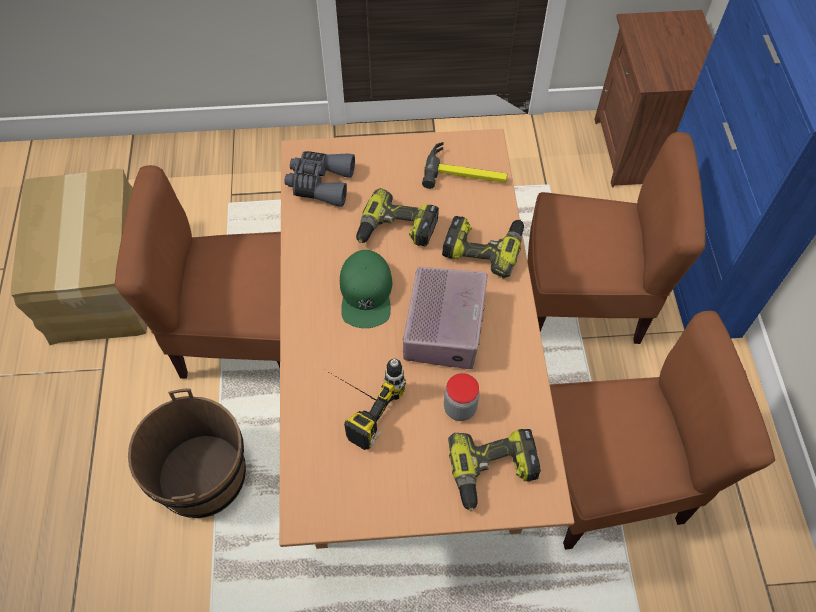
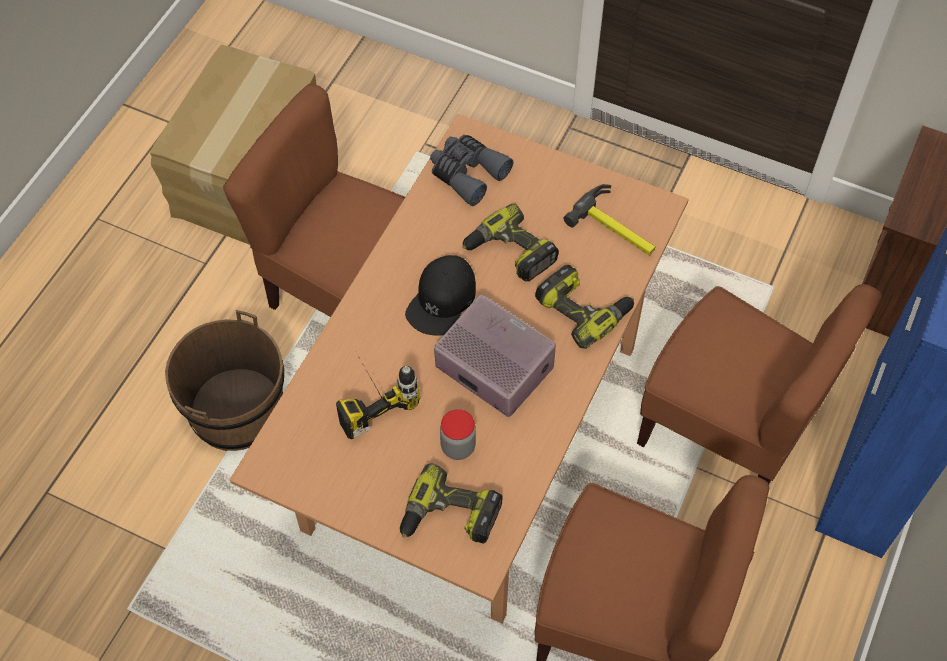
camera: 30 degrees right, 0 degrees up
(366, 293) = (442, 300): green cap -> black cap
(444, 327) = (494, 367): radio -> radio turned 90 degrees counterclockwise

